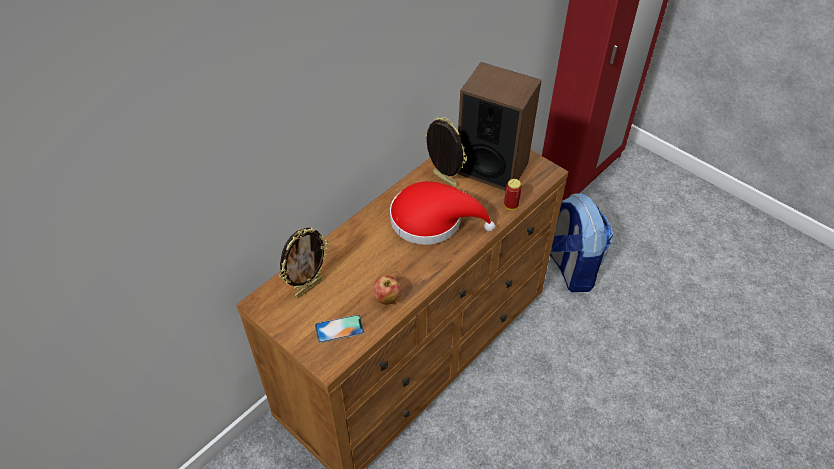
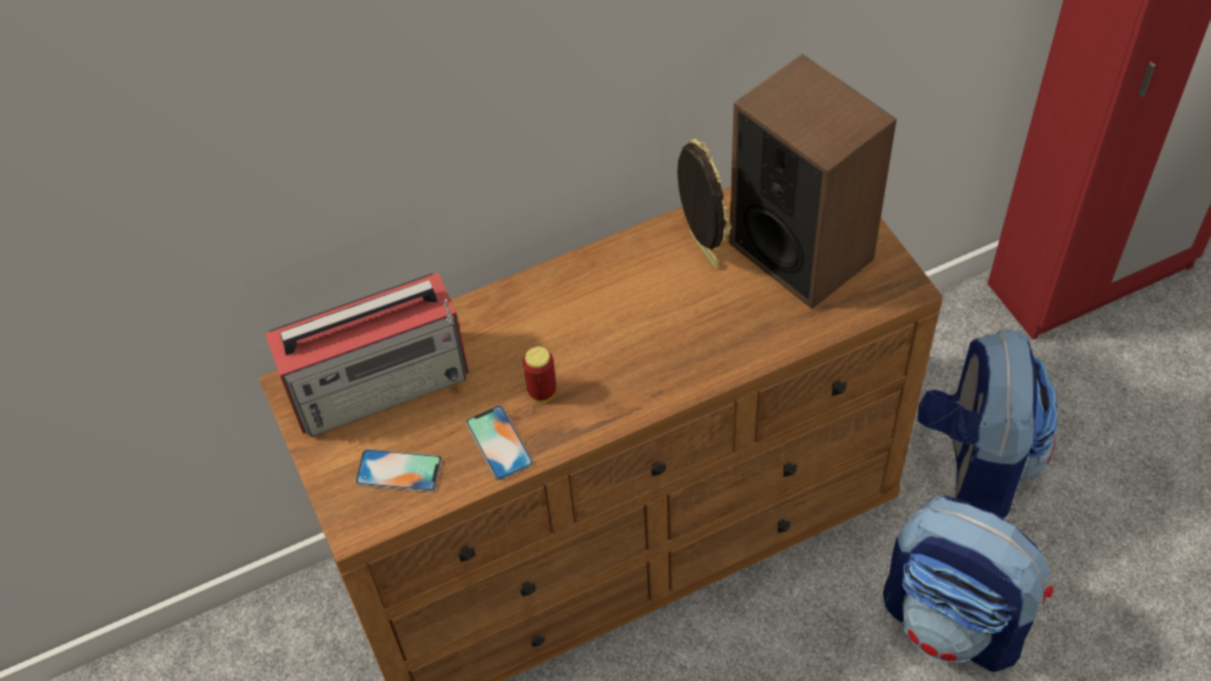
camera: 25 degrees right, 5 degrees up
(308, 288) = (382, 383): picture frame -> radio
(387, 299) = (499, 443): apple -> phone
(432, 220) = (644, 322): red hat -> none
(511, 205) = (799, 334): can -> can (542, 392)
(592, 341) = (955, 621): none -> backpack

